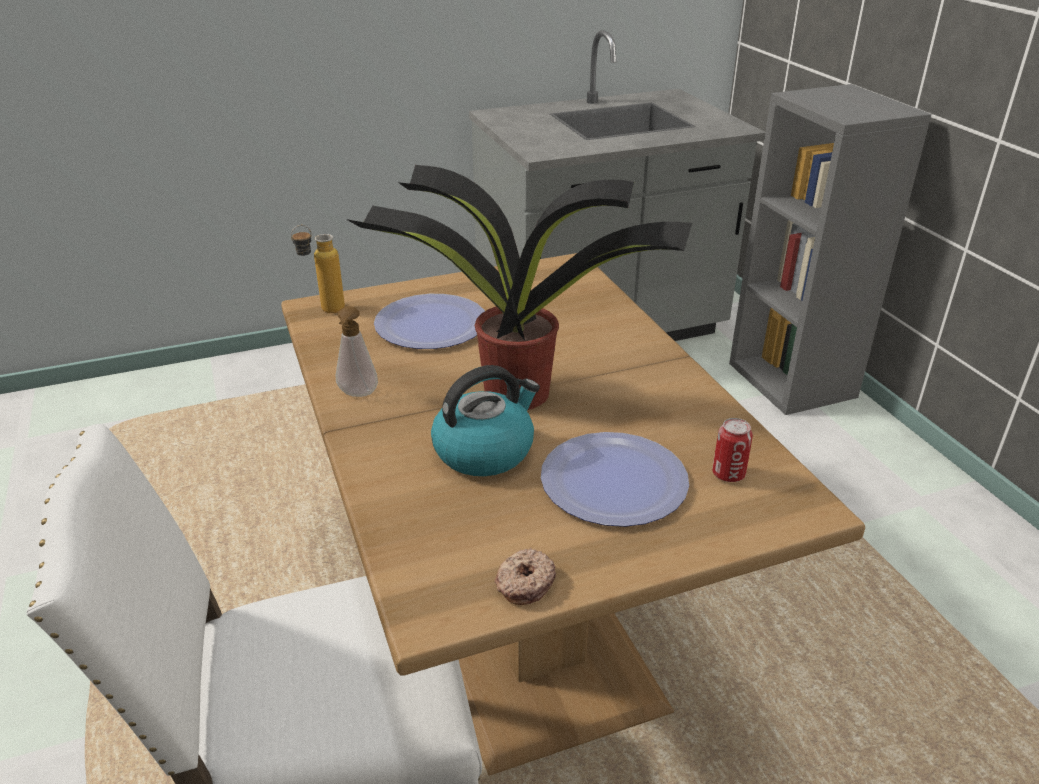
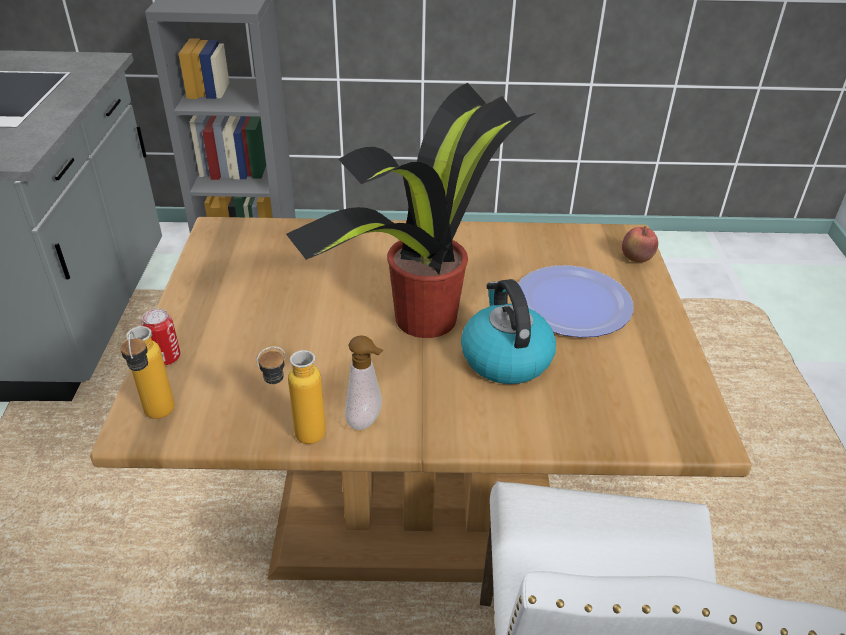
camera: 70 degrees left, 5 degrees up
(325, 369) = (297, 438): none -> bottle
(431, 324) = (262, 341): plate -> none
(524, 583) = (678, 378): donut -> none
(728, 474) = (582, 253): can -> can (165, 358)
(756, 521) = (636, 259): none -> apple

